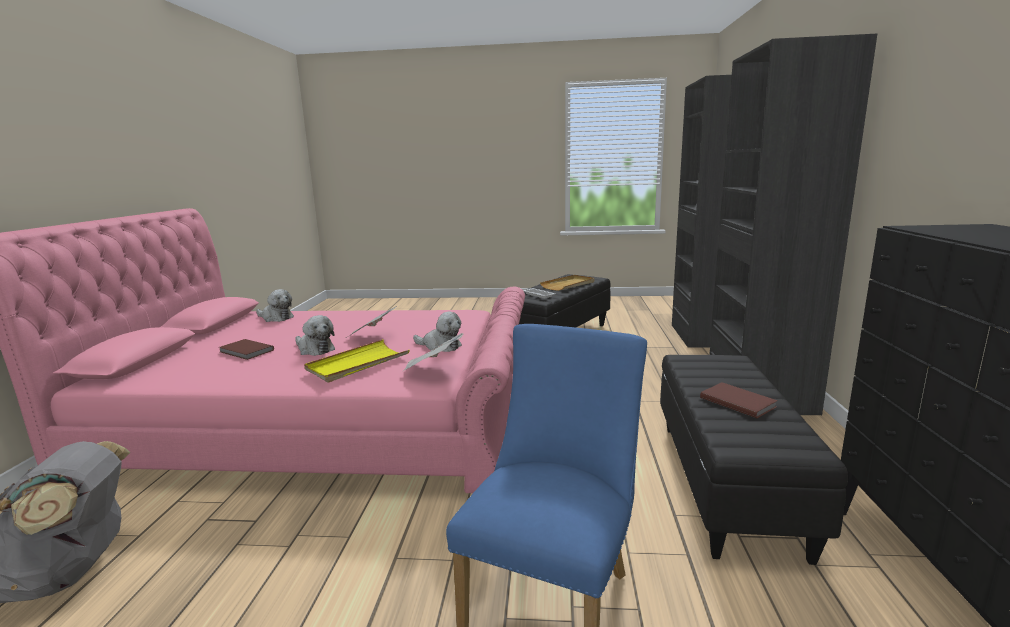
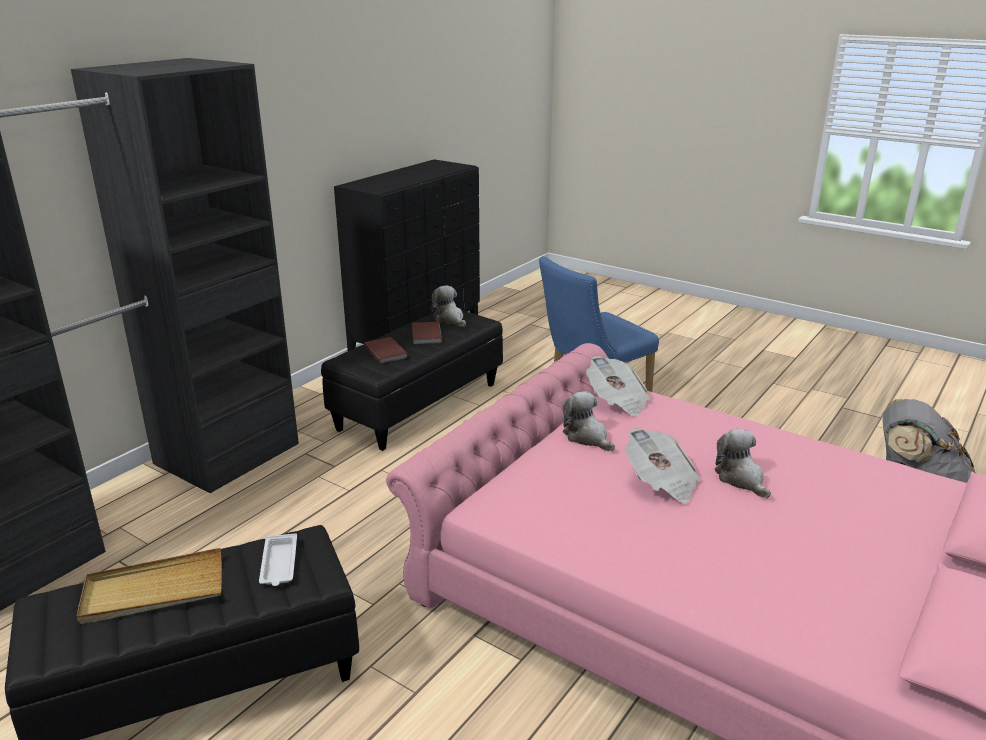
camera: 150 degrees left, 10 degrees up
(246, 351) = (838, 507): brown book -> brown book (386, 352)
(276, 318) = (836, 625): plush toy -> plush toy (449, 319)
(357, 364) = (689, 428): yellow tray -> none

